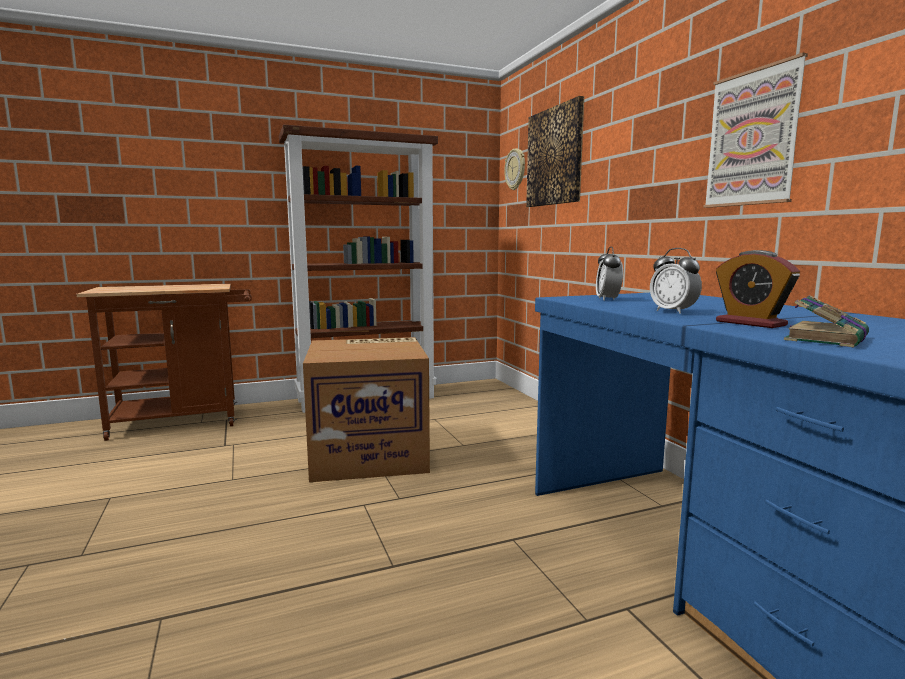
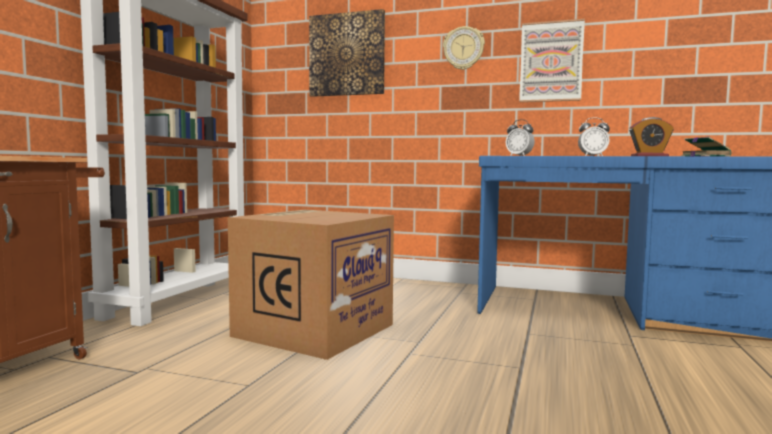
camera: 50 degrees left, 5 degrees down
(515, 169) = (284, 61): wall clock -> wall clock (463, 48)

